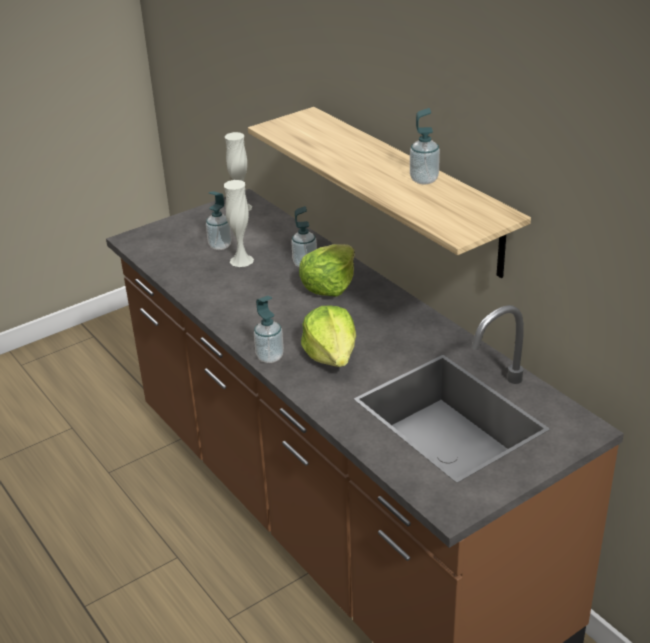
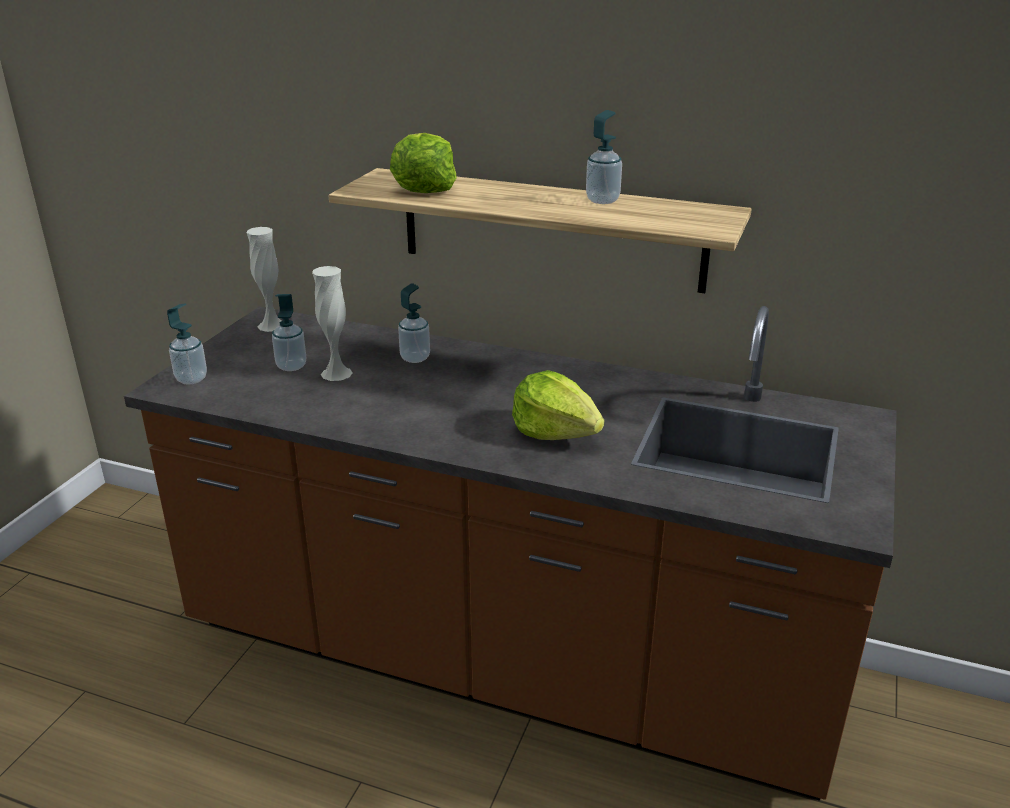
camera: 35 degrees left, 5 degrees down
(270, 357) = (490, 454): soap dispenser -> soap dispenser (191, 379)
(329, 285) = (467, 370): lettuce -> lettuce (424, 187)

